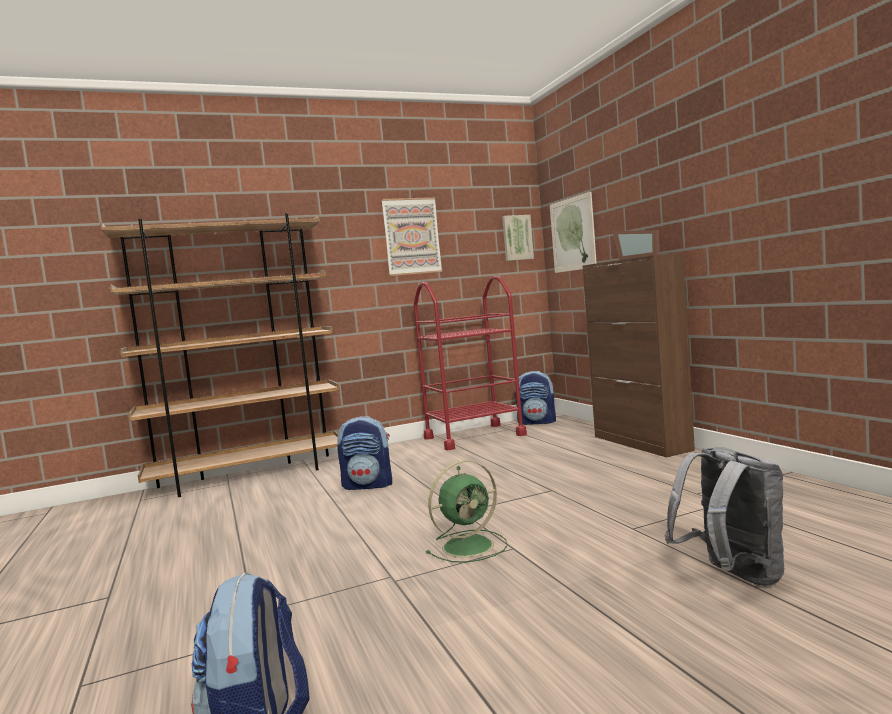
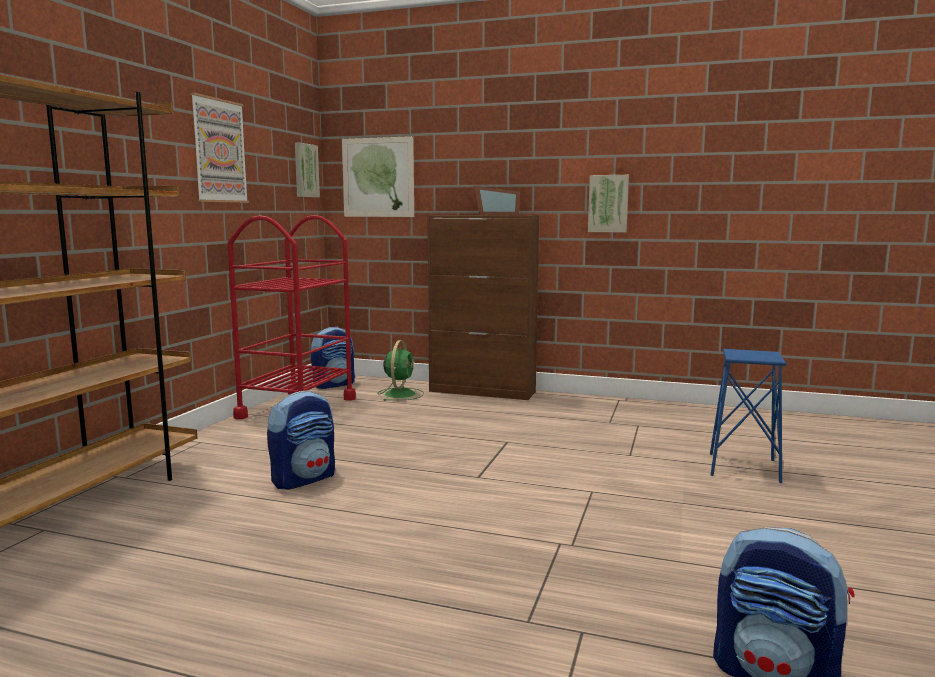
camera: 50 degrees left, 5 degrees up
(470, 546) = (557, 500): green fan -> green fan (400, 394)
(732, 577) = (743, 468): grey backpack -> blue stool
(751, 229) = (608, 203): none -> picture

